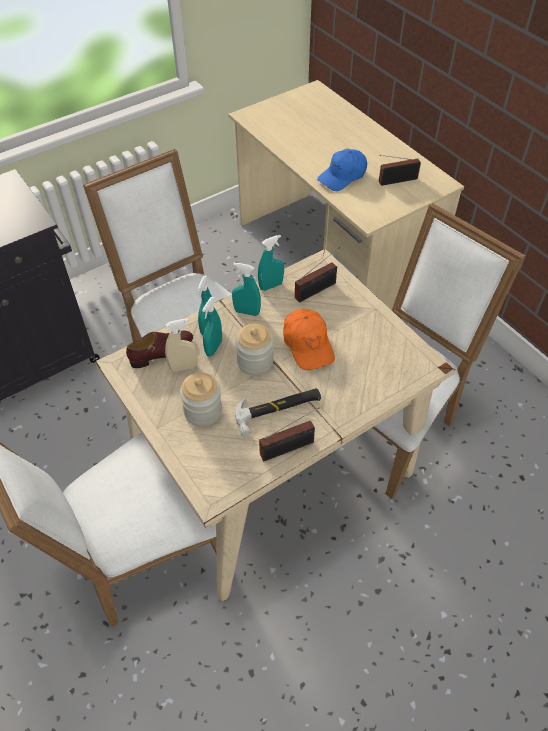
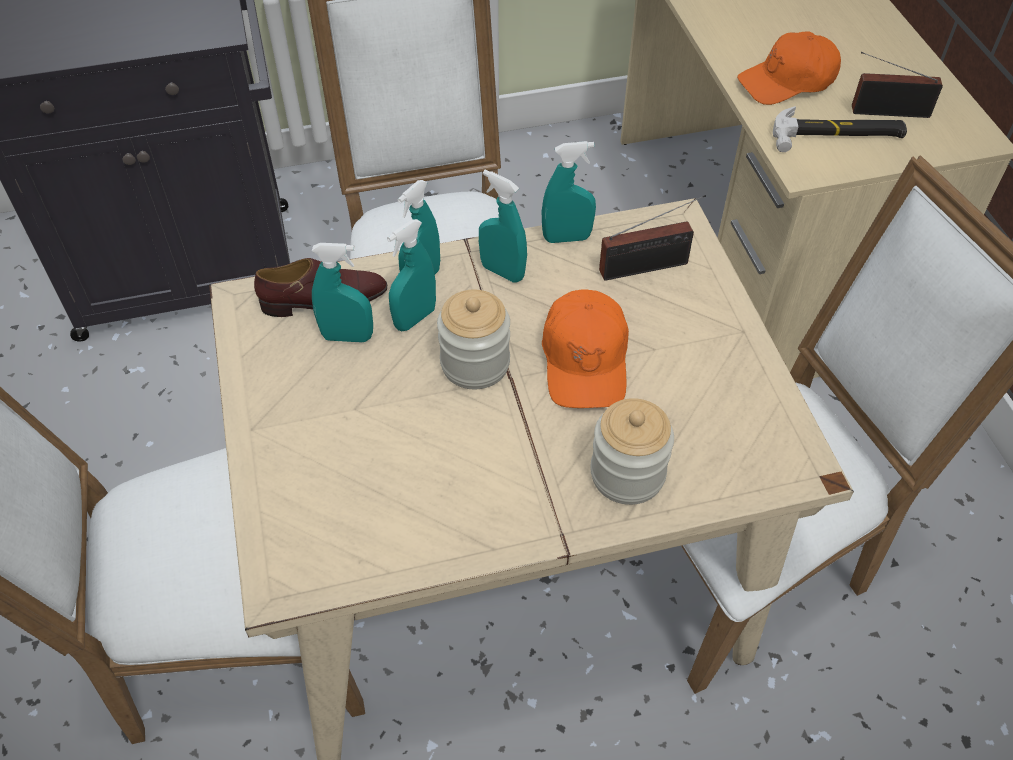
camera: 20 degrees right, 0 degrees up
(183, 367) = (347, 337): beige spray bottle -> turquoise spray bottle
(203, 411) = (342, 424): jar -> jar (627, 474)
(278, 409) = (476, 462): hammer -> hammer (837, 135)
(290, 448) = (464, 541): radio -> none
(342, 176) = (787, 82): blue cap -> orange cap

